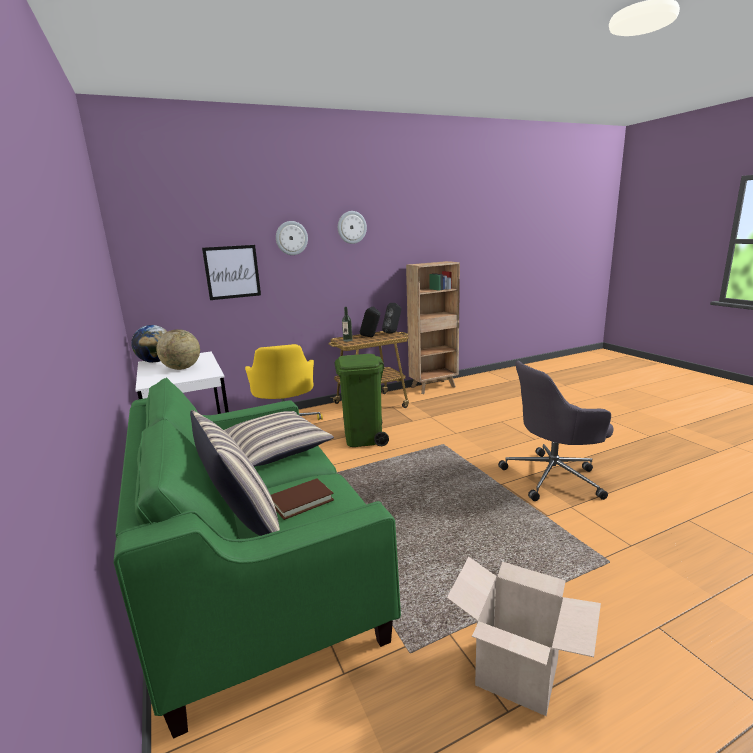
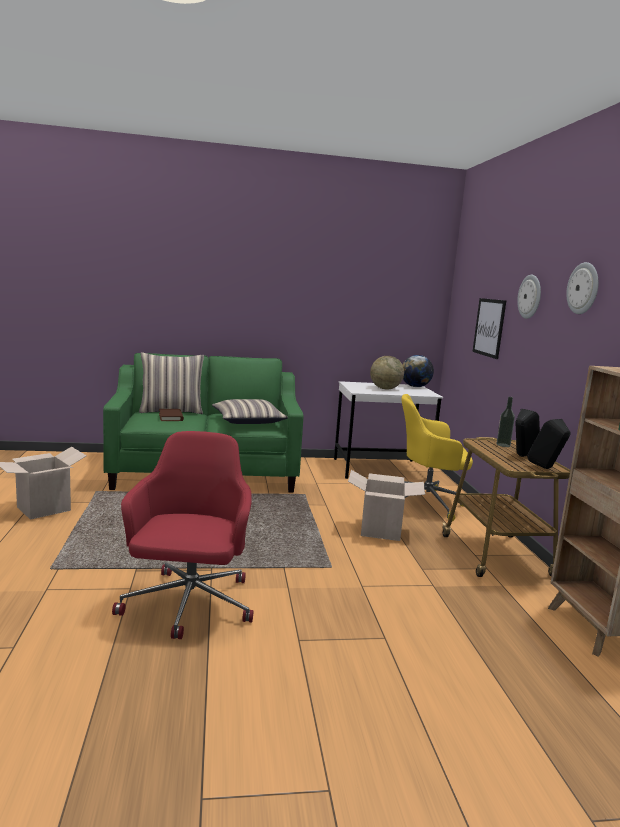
camera: 105 degrees right, 5 degrees down
(363, 438) = (381, 531): green trash can -> cardboard box
(554, 477) = (189, 605): grey office chair -> red office chair

